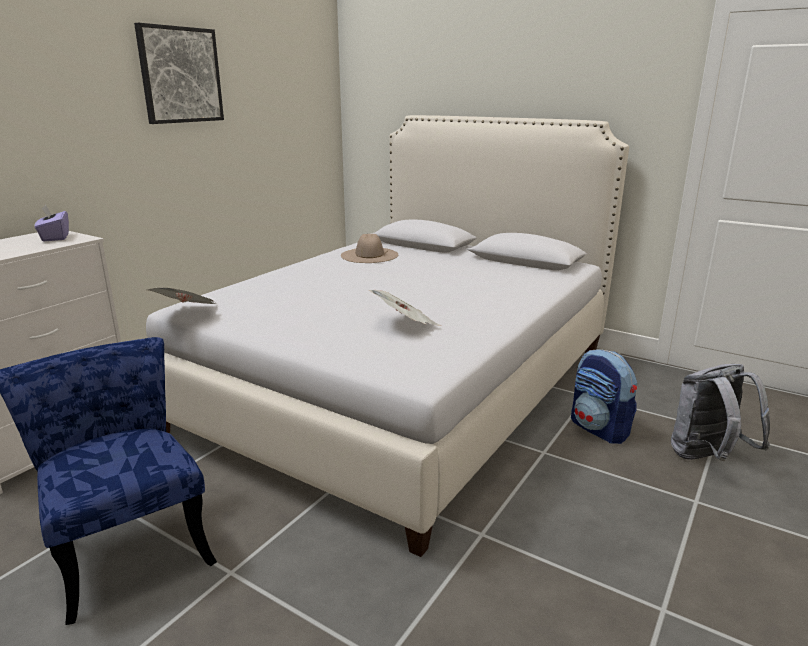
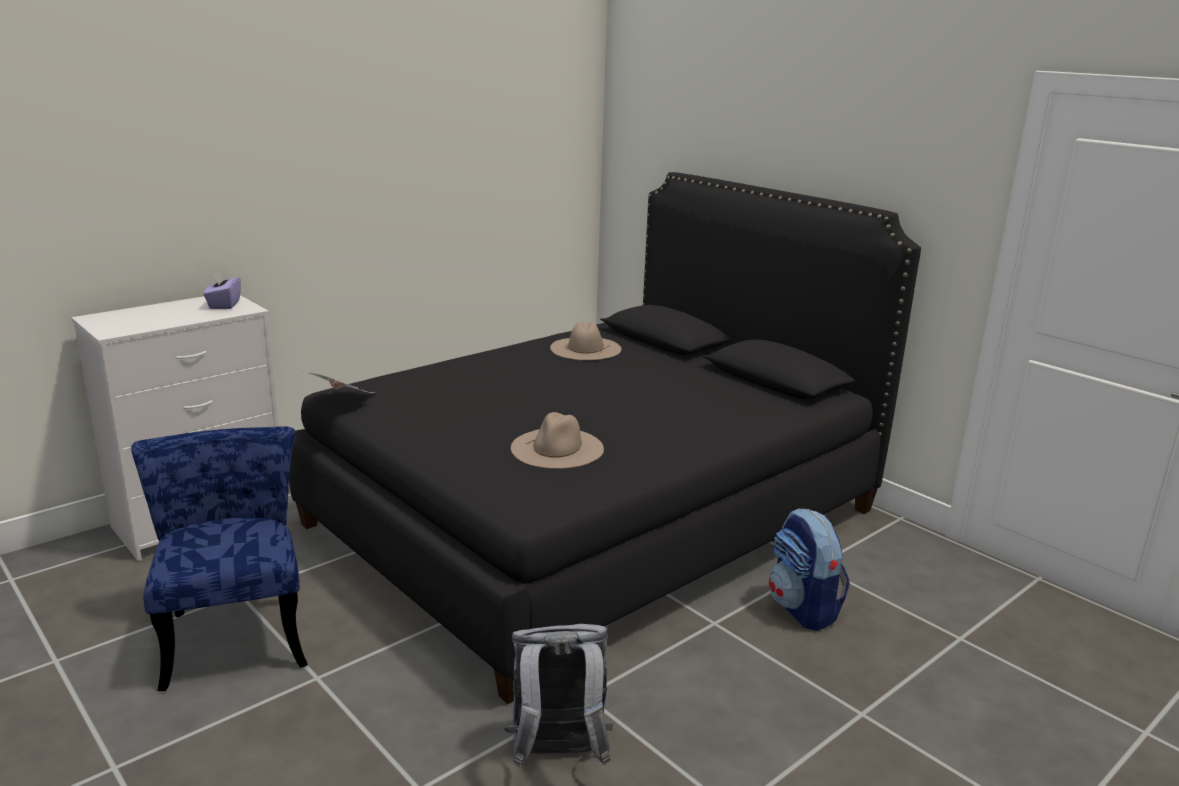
camera: 15 degrees right, 0 degrees up
(180, 75) = (387, 124): picture -> none
(404, 386) = (596, 516): white bed -> black bed
(405, 325) = (557, 448): newspaper -> beige hat
(707, 458) = (917, 669): grey backpack -> grey backpack (557, 755)

